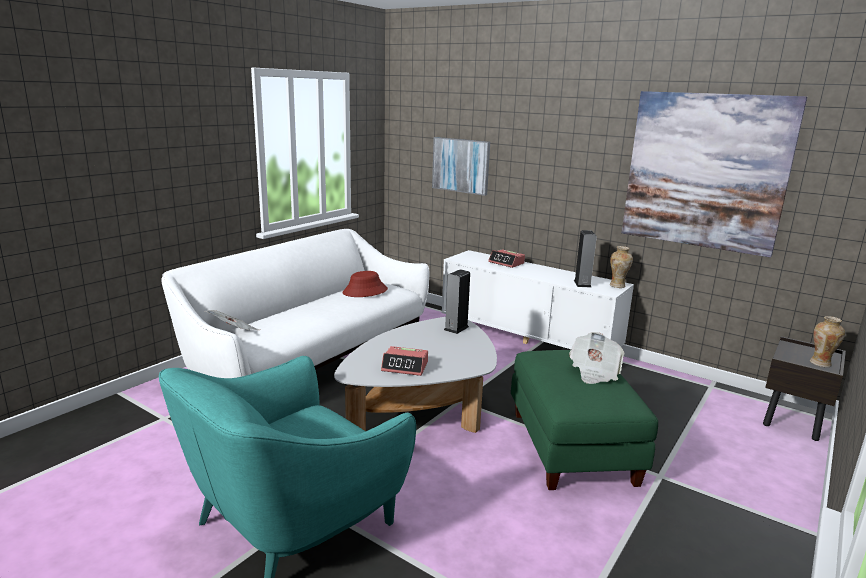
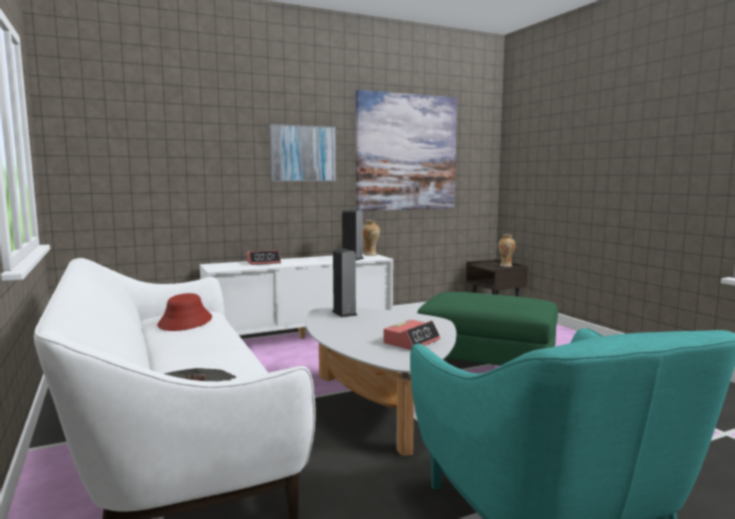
camera: 60 degrees left, 10 degrees down
(461, 165) = (174, 168): picture -> picture (303, 153)
(594, 372) = (489, 295): newspaper -> none

